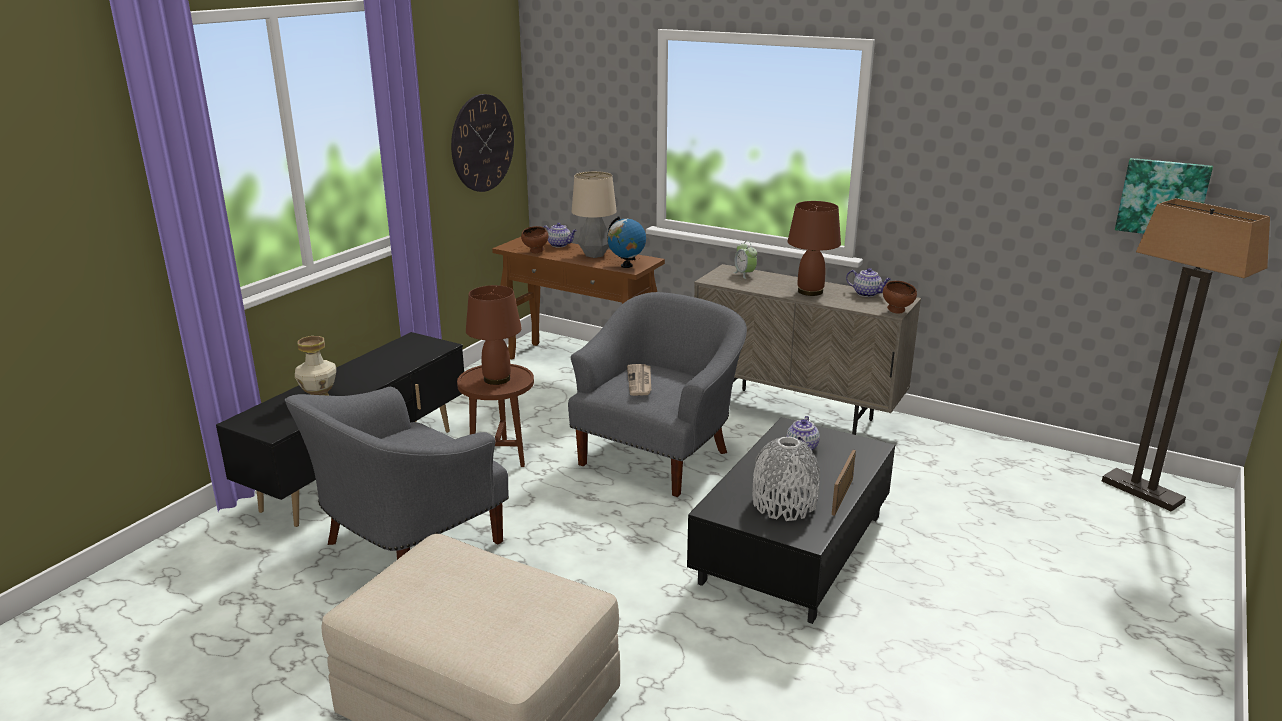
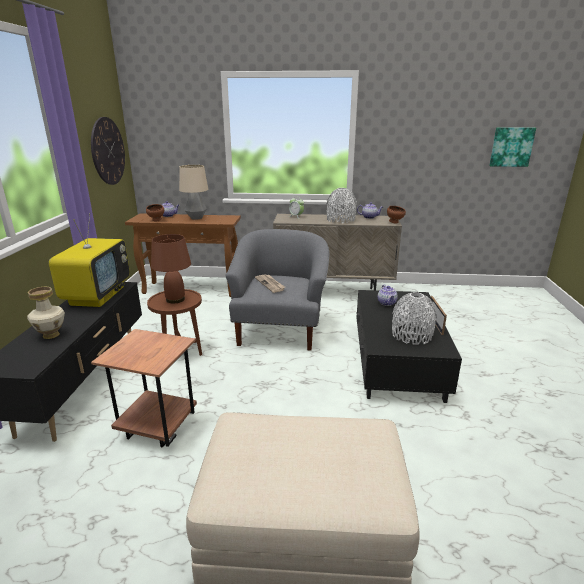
camera: 25 degrees left, 0 degrees up
(402, 355) = (97, 295): none -> television
(406, 546) = (156, 430): grey armchair -> brown side table
(626, 266) = (222, 221): globe -> none
(810, 292) = (340, 220): brown table lamp -> grey vase
(1142, 491) = (513, 296): floor lamp -> none

